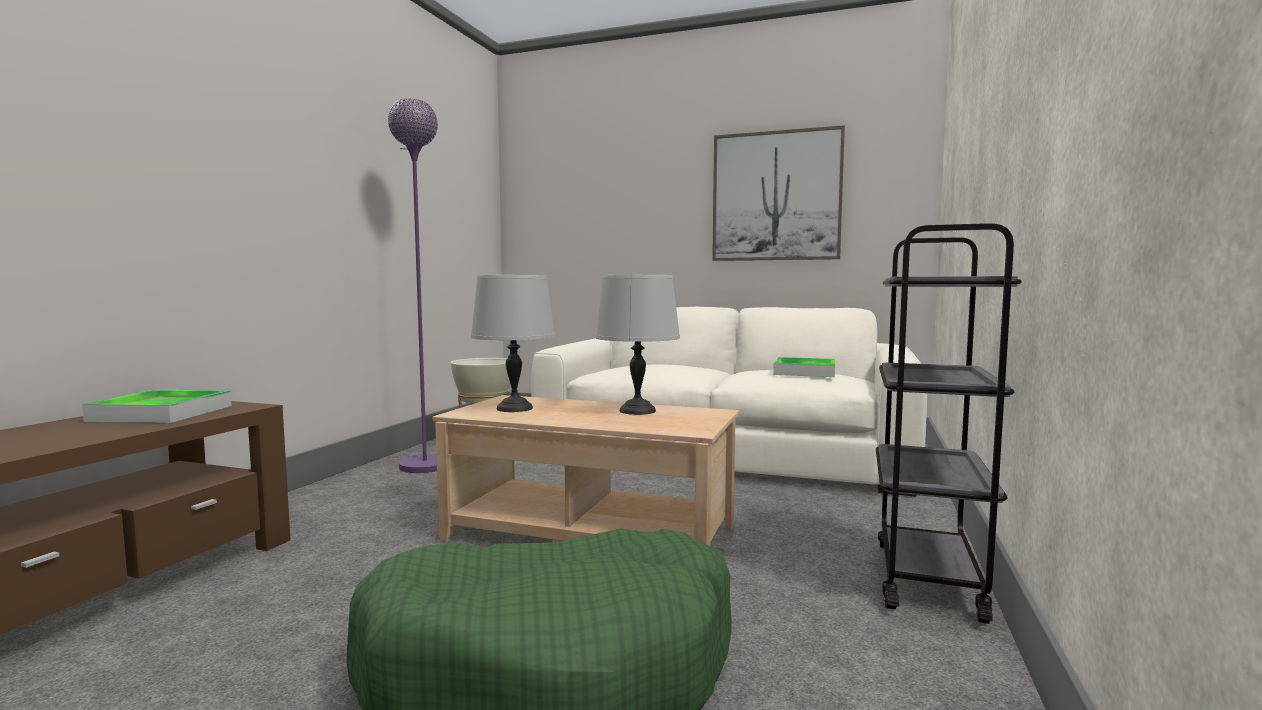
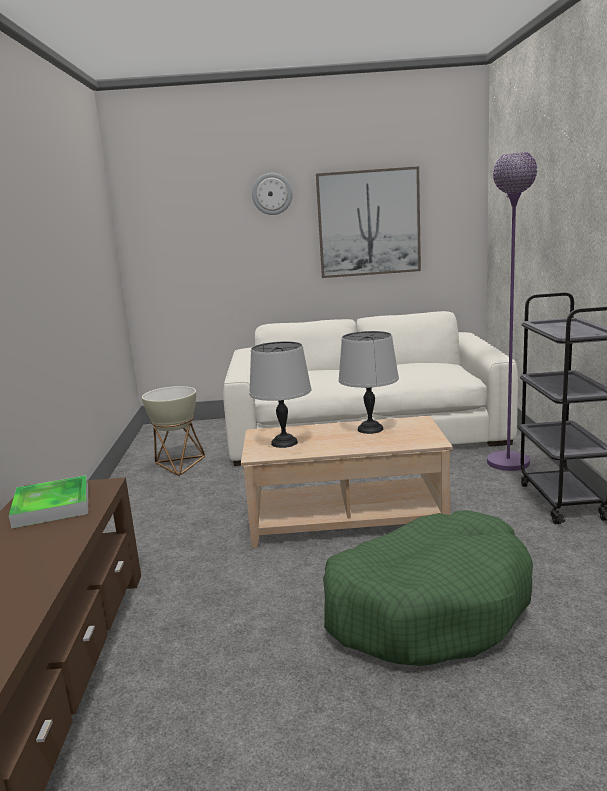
camera: 20 degrees left, 10 degrees up
(424, 466) = (150, 491): purple floor lamp -> purple floor lamp (508, 463)
(663, 160) = (272, 194): none -> wall clock
(804, 372) = (427, 369): tray -> none

